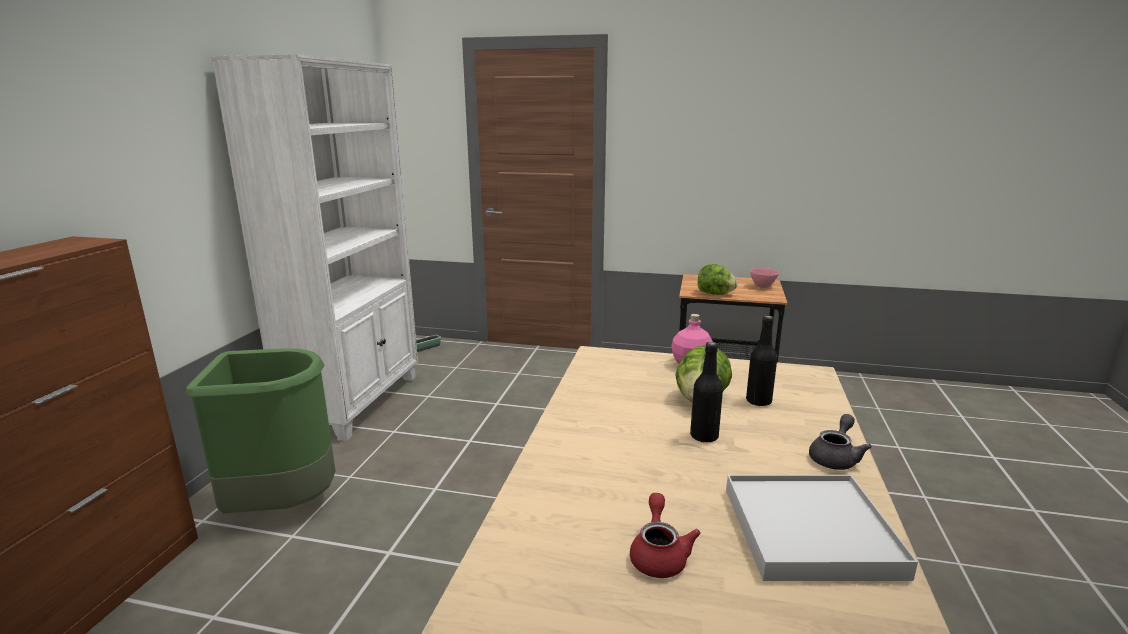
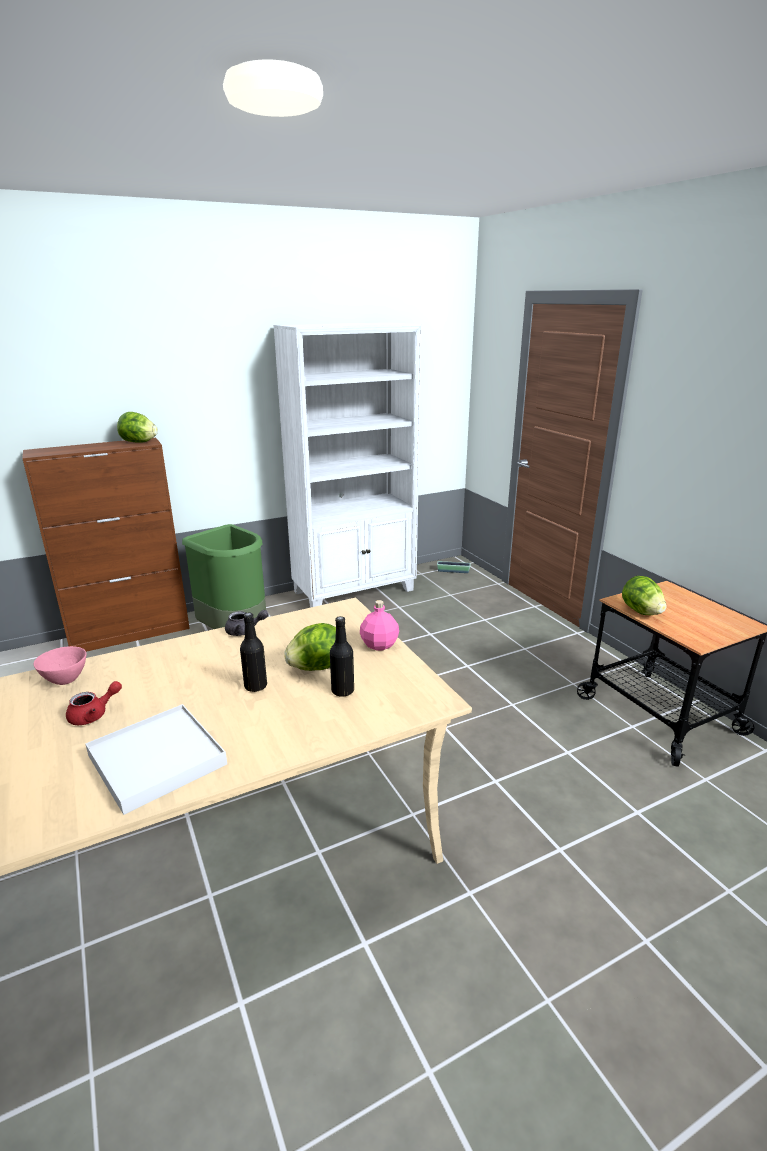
camera: 50 degrees right, 5 degrees up
(68, 244) = (139, 442): none -> lettuce
(762, 286) = (722, 626): pink bowl -> pink bowl (65, 680)
(835, 458) = (277, 747): grey teapot -> grey teapot (244, 631)

